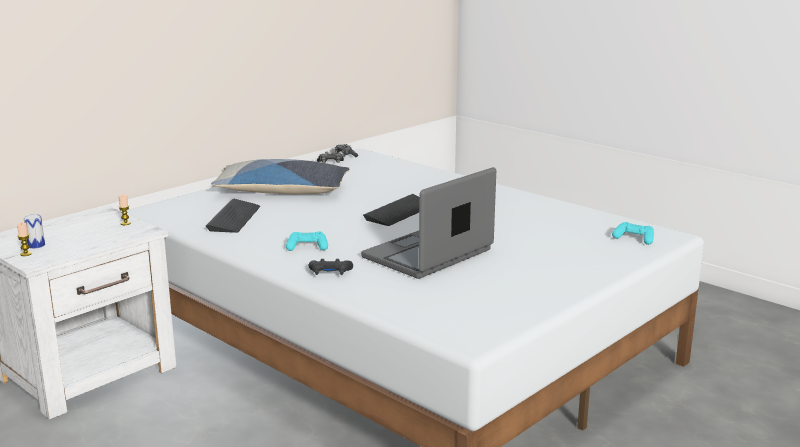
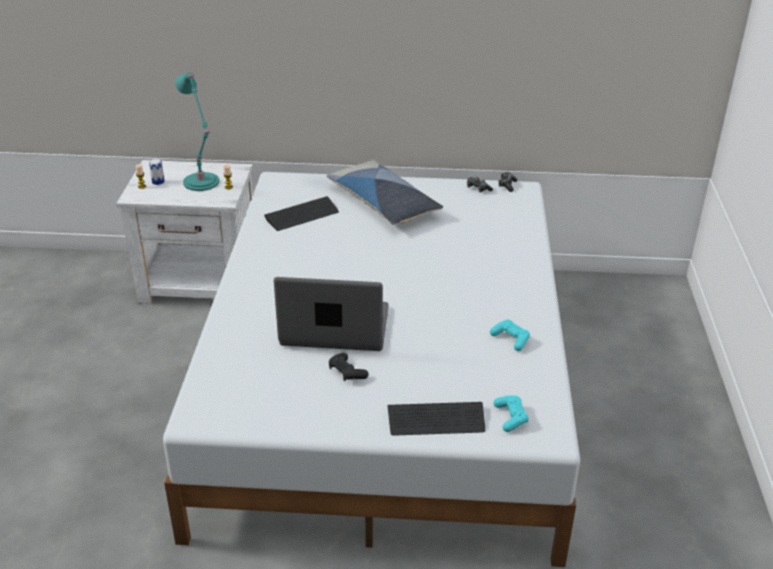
camera: 50 degrees right, 15 degrees up
(90, 231) = (202, 183): none -> turquoise table lamp
(307, 247) = (284, 271): turquoise game controller -> turquoise game controller (510, 339)
(330, 273) = (248, 303): black game controller -> black game controller (347, 372)
(399, 212) = (408, 272): keyboard -> keyboard (436, 420)

